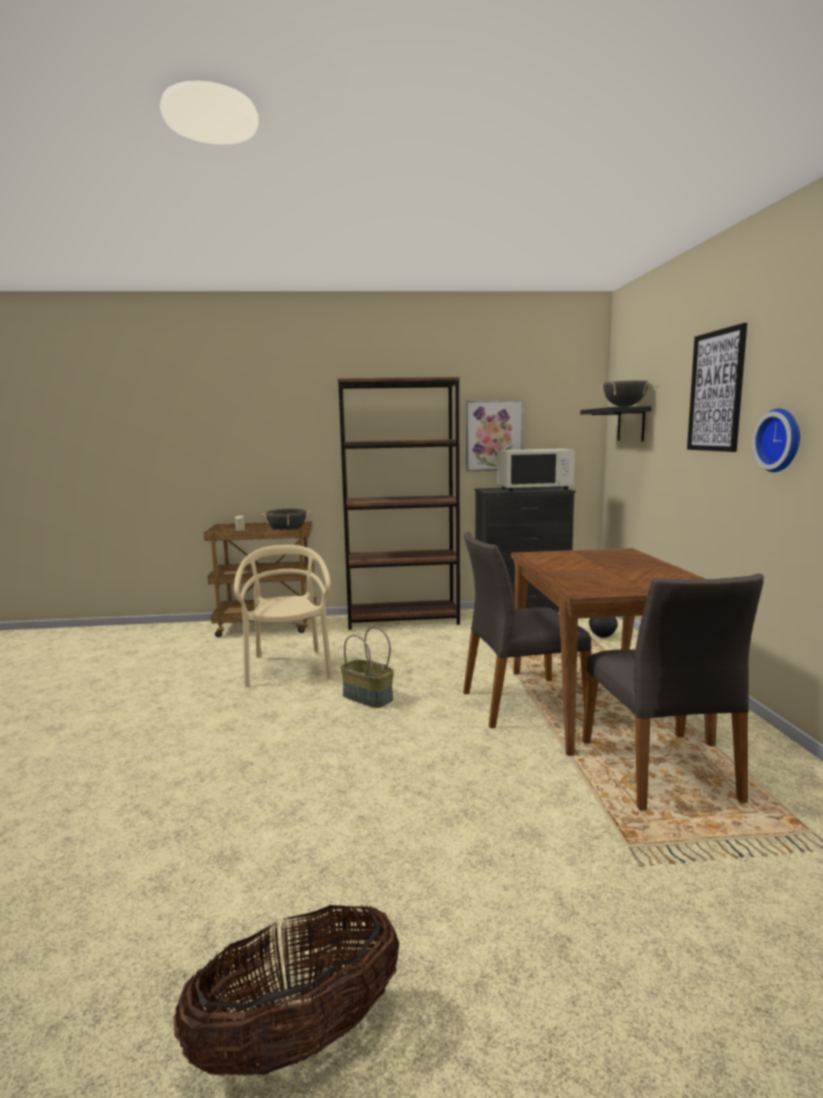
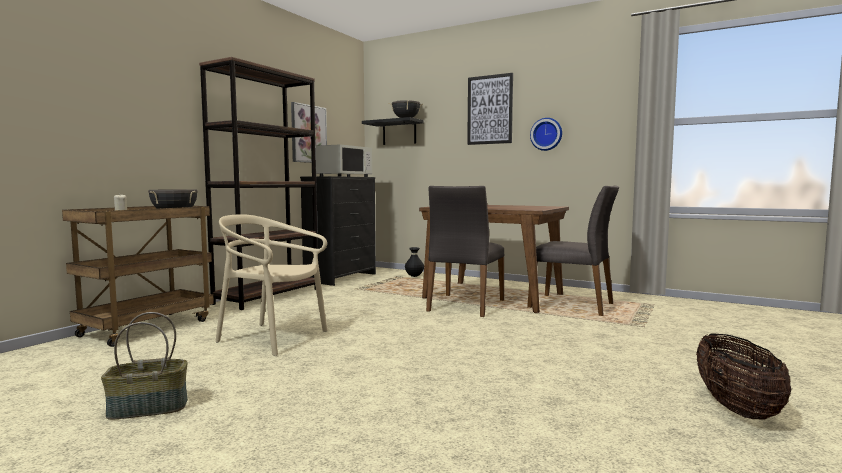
camera: 55 degrees left, 5 degrees down
(366, 698) = (384, 329): basket -> basket (147, 409)

